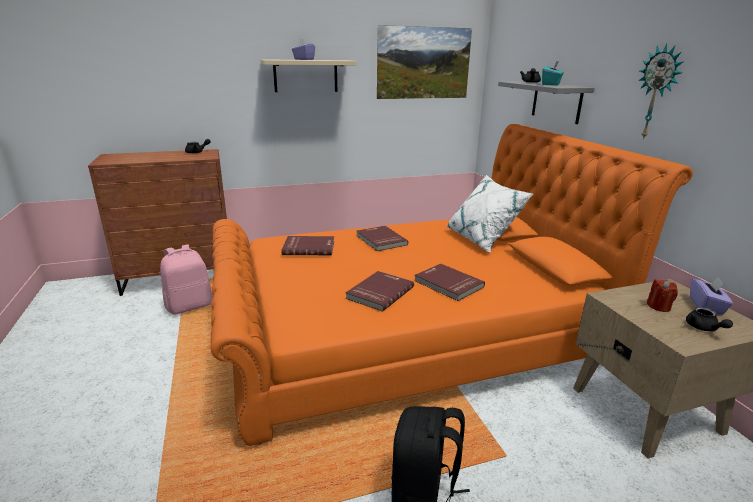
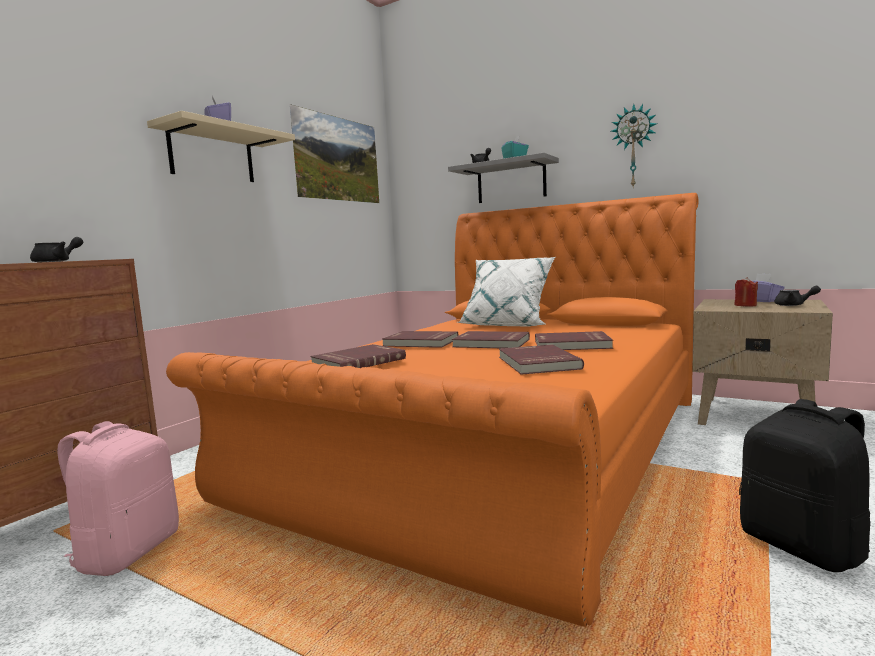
camera: 40 degrees left, 15 degrees down
(409, 259) = (491, 343): none -> red book

